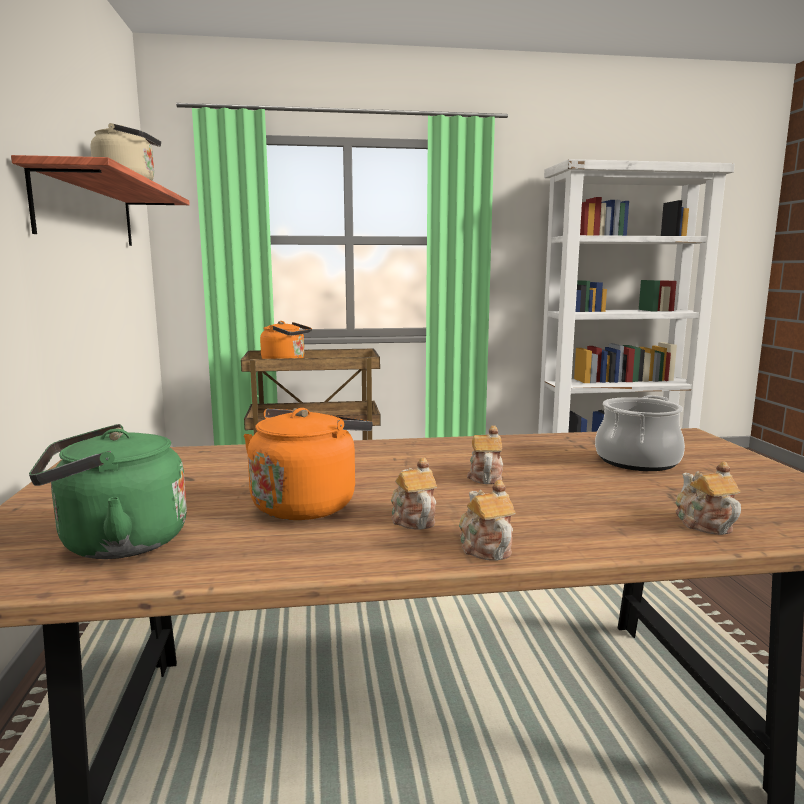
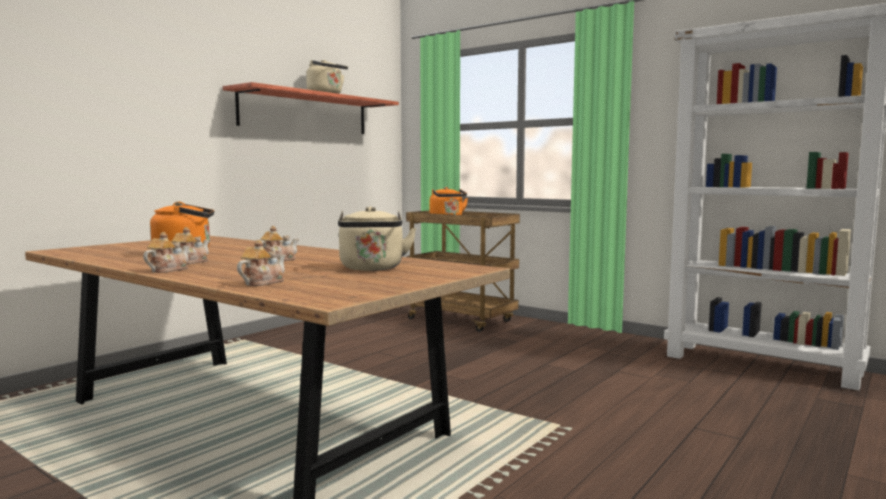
camera: 45 degrees right, 5 degrees down
(115, 543) = (107, 251): green kettle -> none
(637, 461) = (372, 268): cooking pot -> beige kettle

